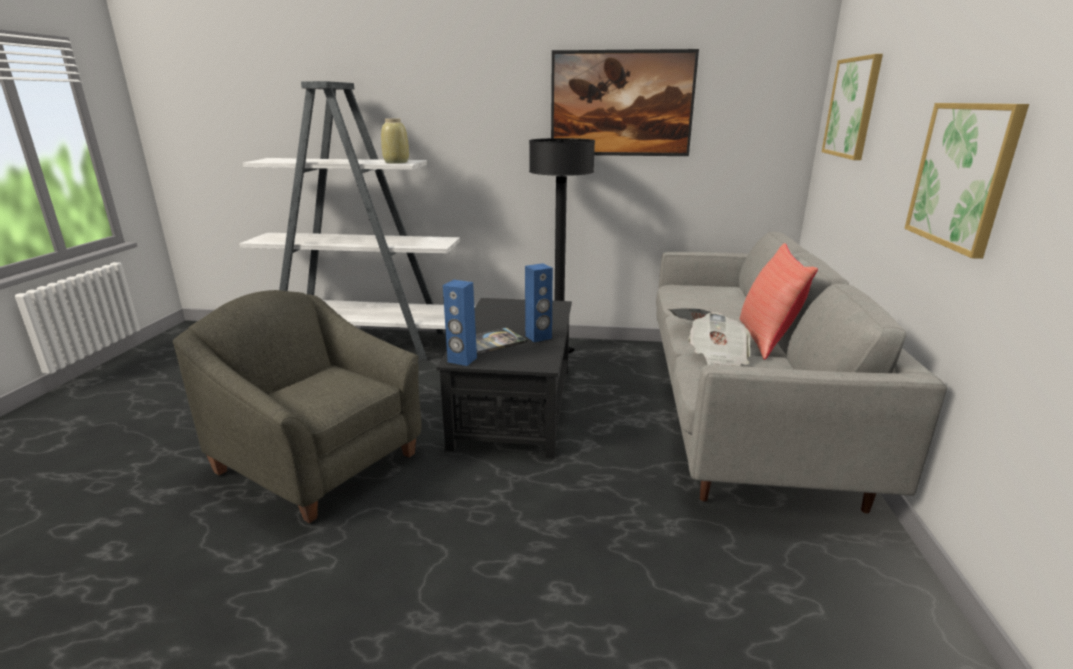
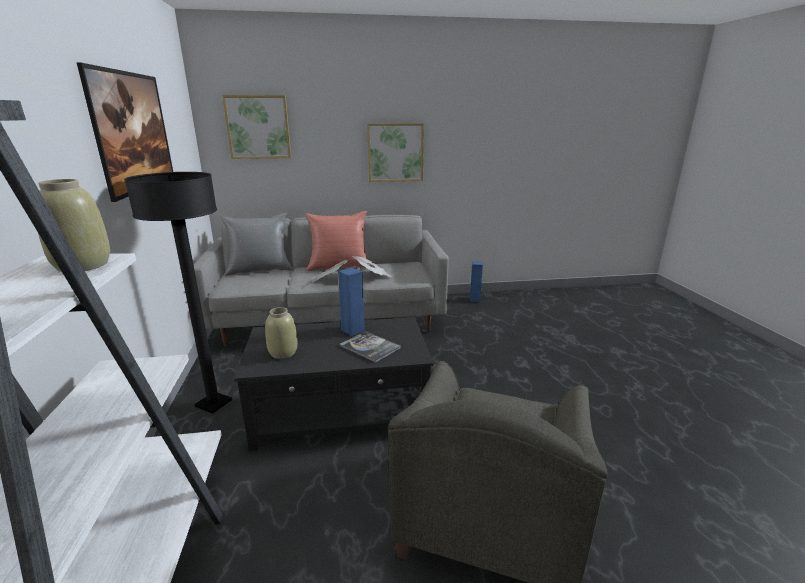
camera: 105 degrees left, 0 degrees up
(462, 360) = (415, 353): blue speaker -> blue speaker (475, 299)
(509, 310) = (283, 353): none -> beige vase
(740, 299) = (260, 270): none -> grey pillow

